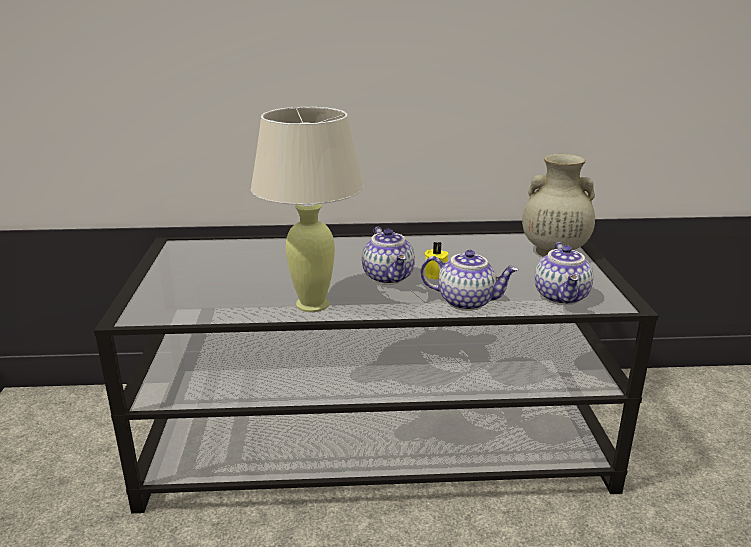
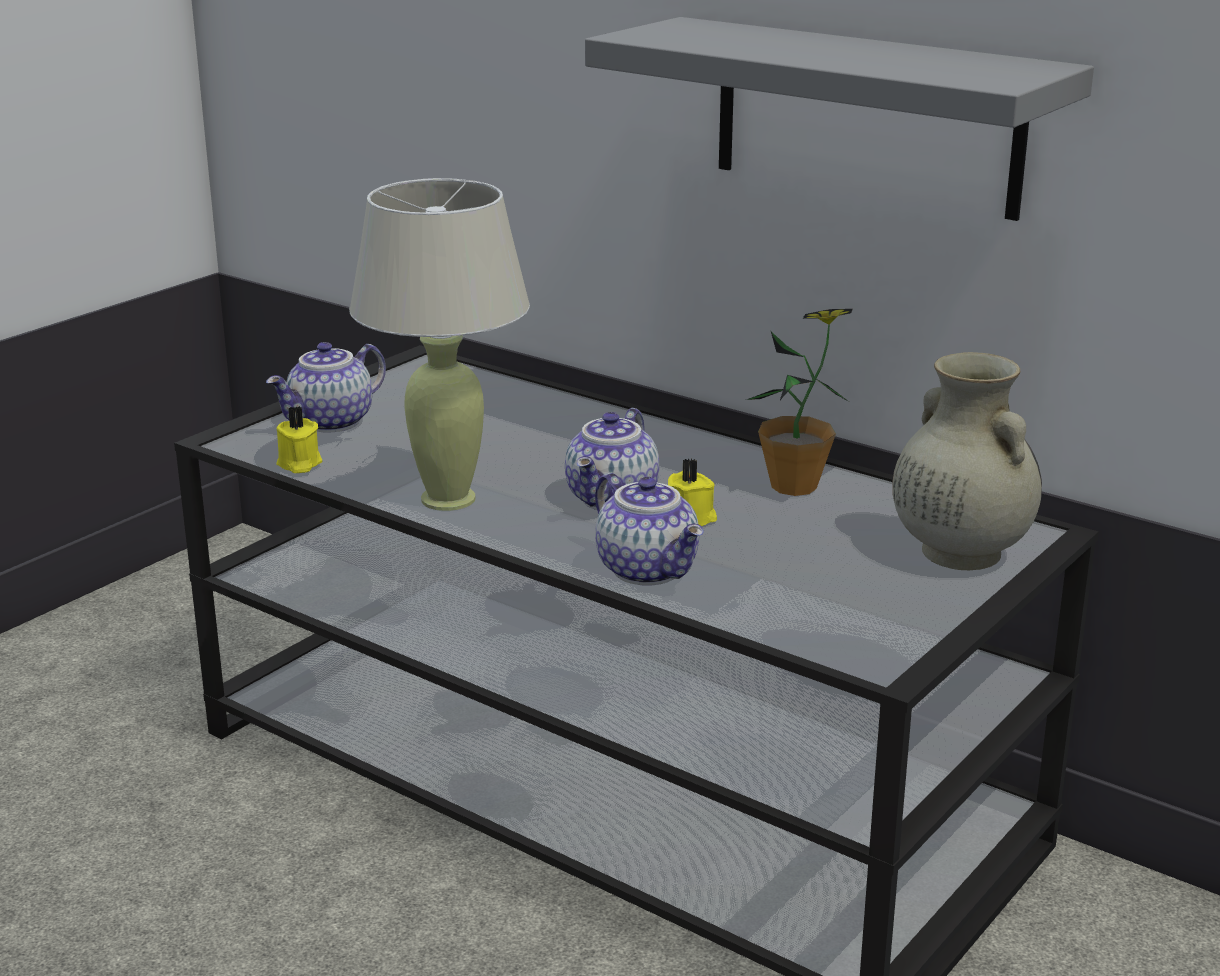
camera: 40 degrees right, 0 degrees up
(199, 315) = (299, 464): none -> yellow candle
(448, 247) = (794, 486): none -> potted plant
(449, 52) = (866, 117): none -> grey shelf
(562, 297) = (811, 620): teapot -> teapot (332, 423)

